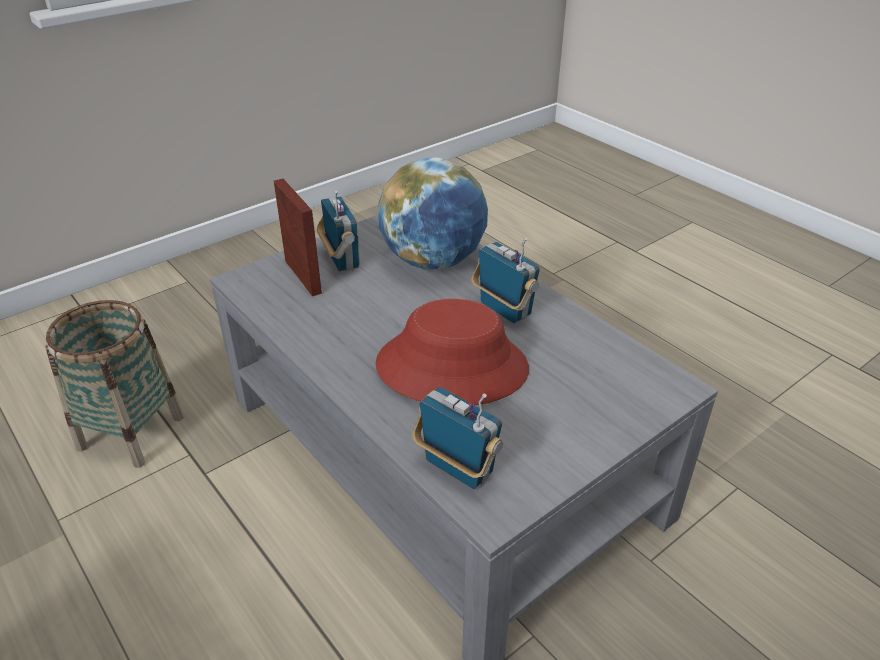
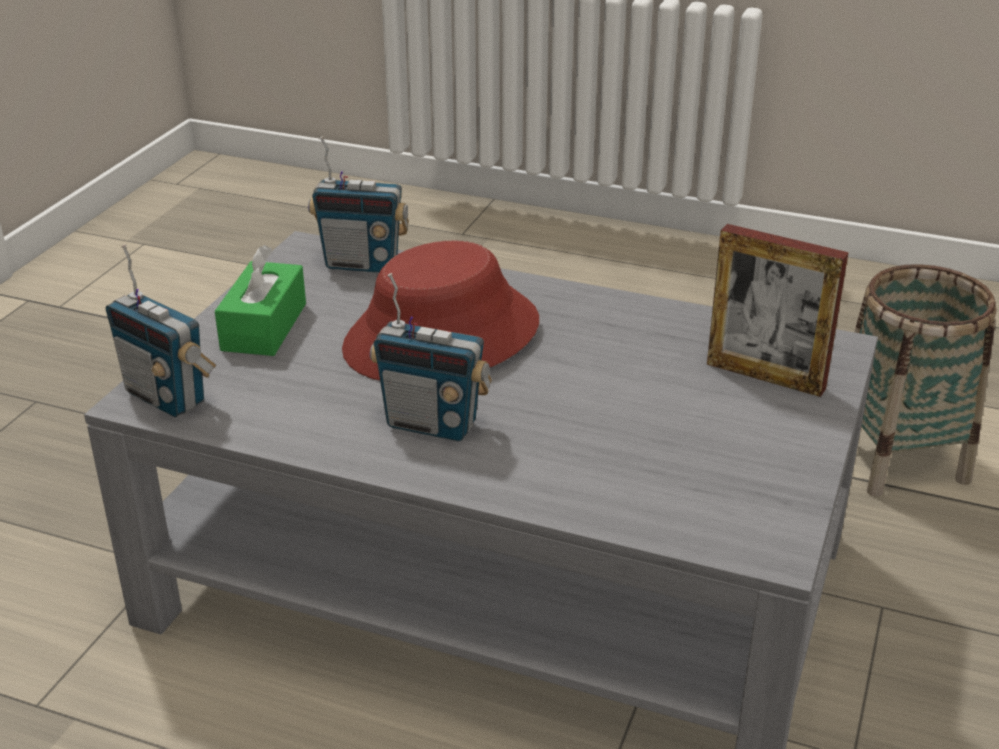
camera: 150 degrees right, 5 degrees down
(341, 260) = (752, 418): radio -> radio (167, 397)
(433, 261) = (613, 466): globe -> none
(572, 423) = (264, 327): none -> green tissue box

